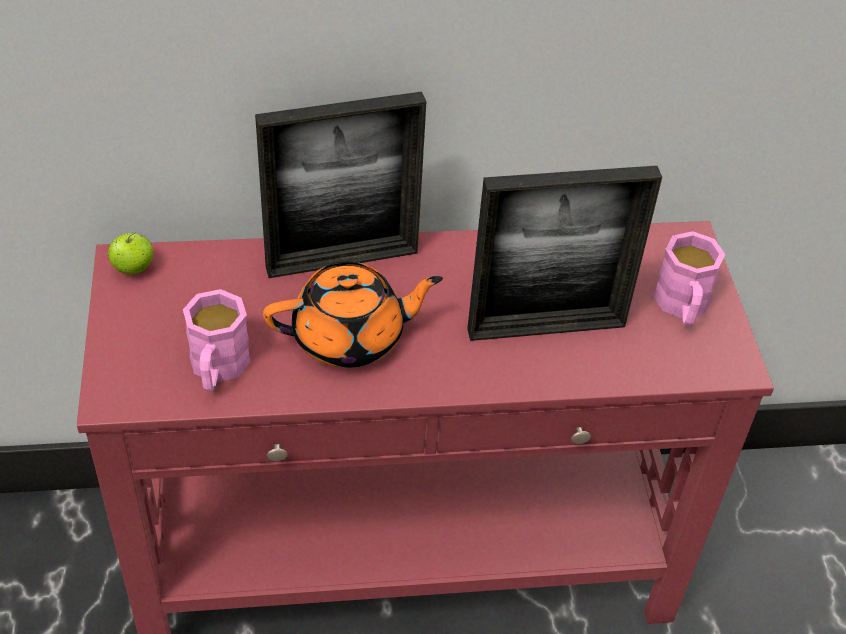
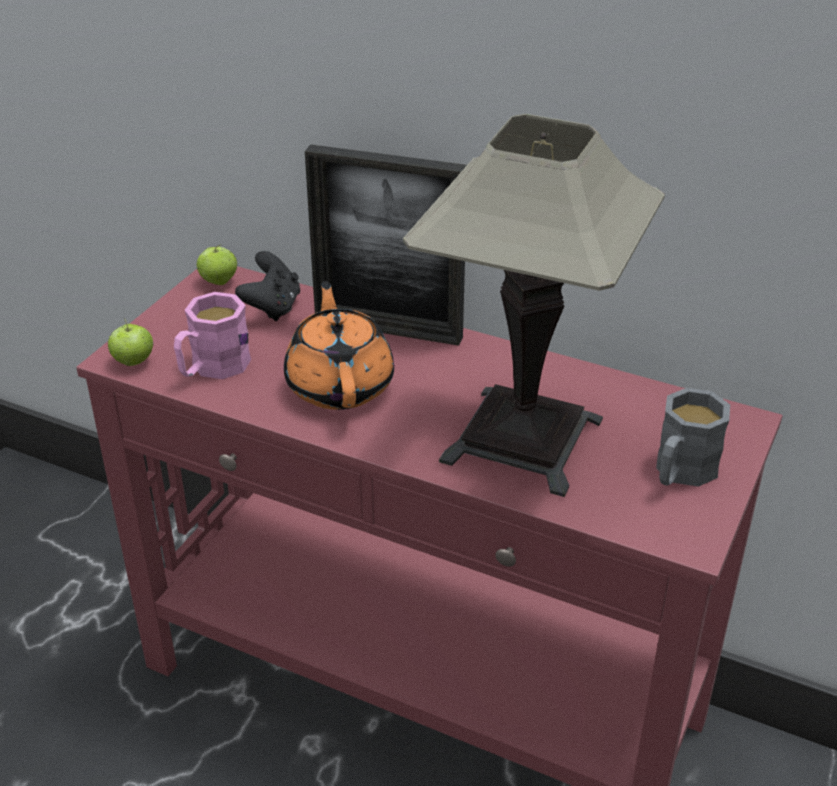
camera: 35 degrees right, 10 degrees down
(133, 395) = (133, 362): none -> apple
(213, 278) = (272, 307): none -> black game controller
(351, 337) = (340, 385): orange teapot -> orange teapot turned 120 degrees counterclockwise
(546, 328) = (523, 440): picture frame -> table lamp
(682, 307) = (680, 472): pink mug -> grey mug

